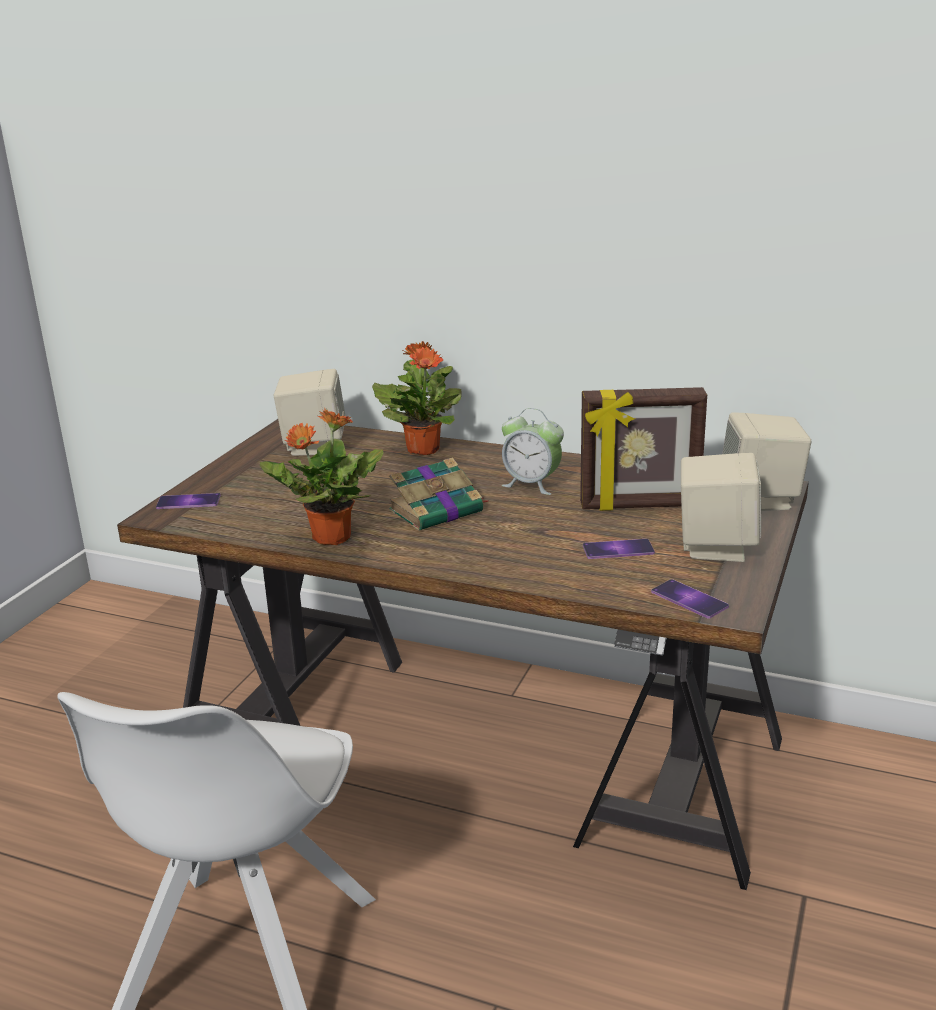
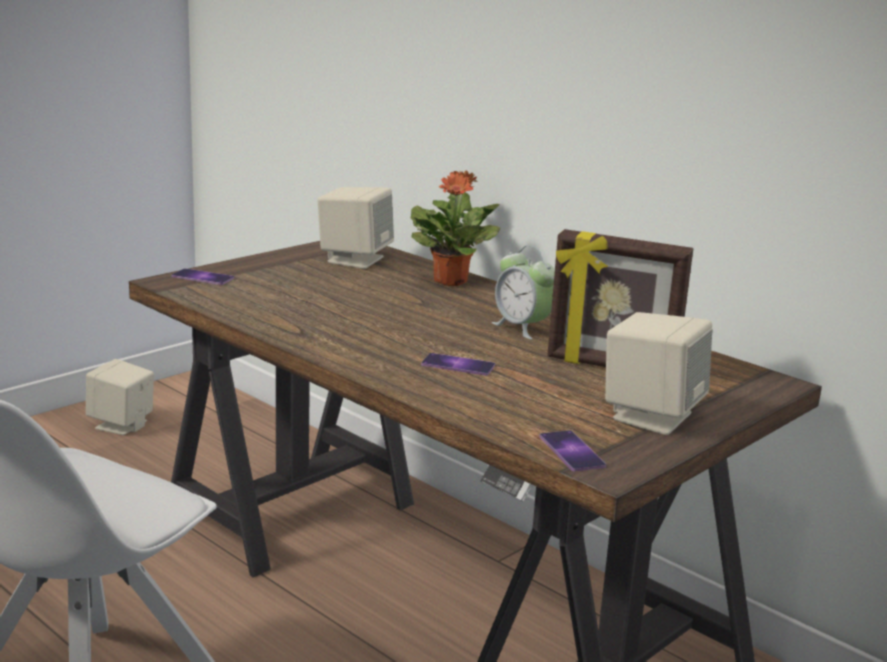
camera: 20 degrees right, 5 degrees down
(330, 538) = (289, 327): potted plant -> none
(438, 511) = (409, 329): book -> none
(618, 549) = (546, 396): phone -> phone (458, 365)
(761, 499) = (748, 389): beige speaker -> beige speaker (122, 425)

